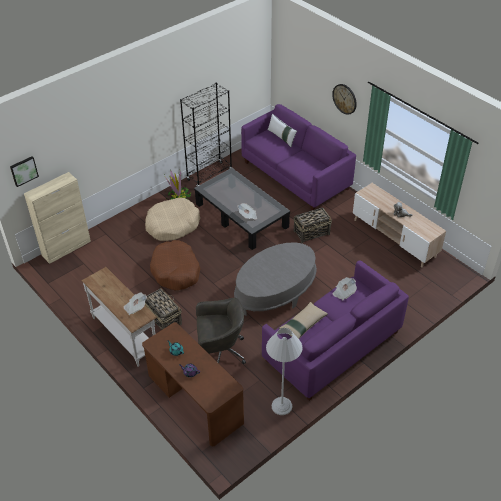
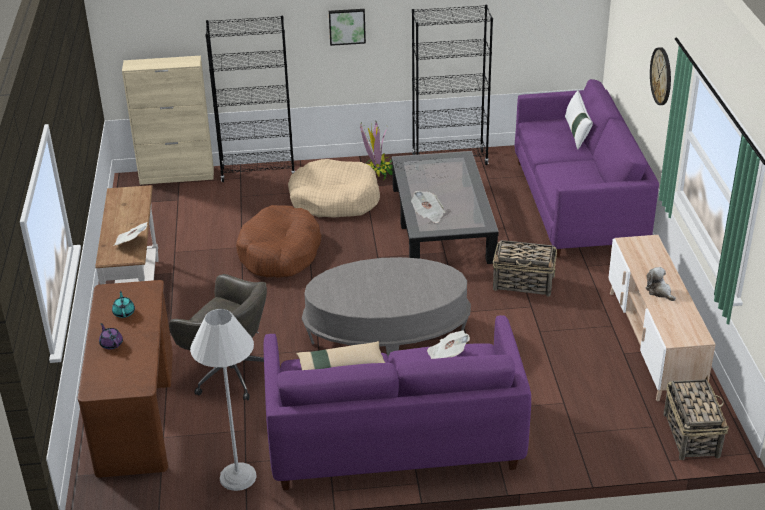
camera: 35 degrees right, 10 degrees down
(23, 170) = (129, 25): picture -> picture (347, 26)
(112, 226) = (258, 172): none -> black bookcase
(163, 318) = (204, 299): basket -> basket (691, 434)

